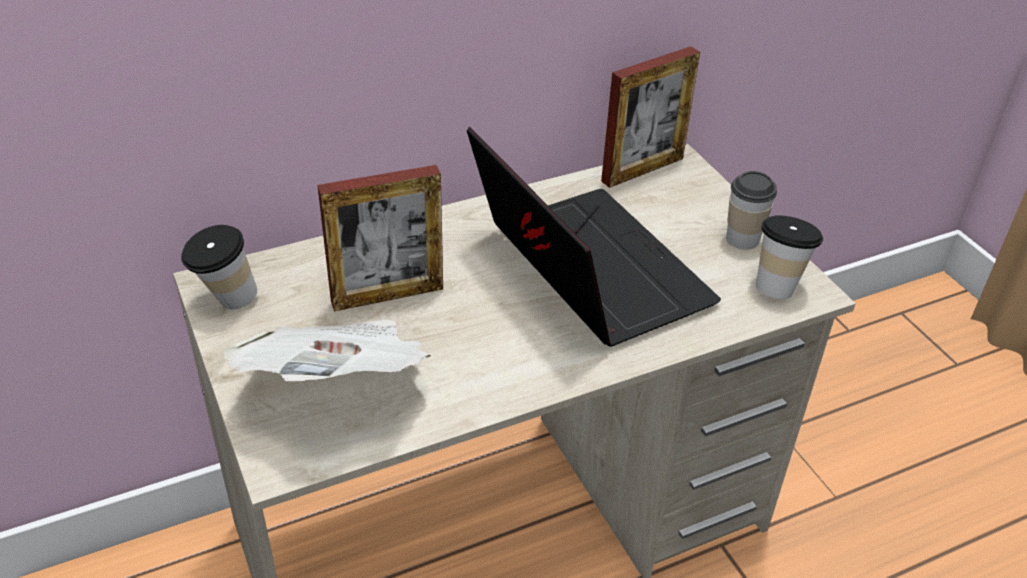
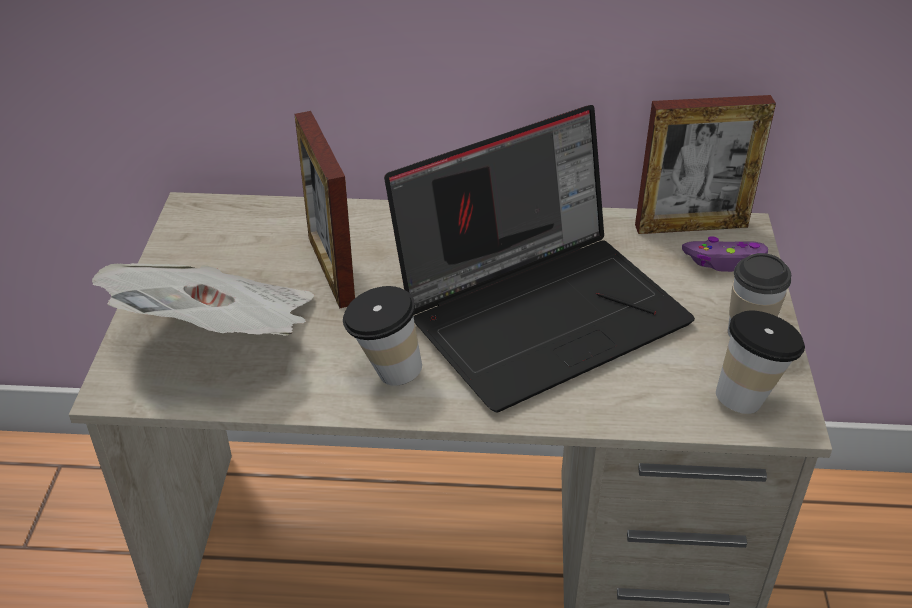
camera: 30 degrees right, 0 degrees up
(225, 301) = (190, 230): cup -> cup (385, 372)
(387, 295) = (331, 270): picture frame -> picture frame turned 60 degrees clockwise
(584, 270) = (542, 309): laptop -> laptop turned 60 degrees clockwise
(687, 190) = (725, 261): none -> purple game controller

